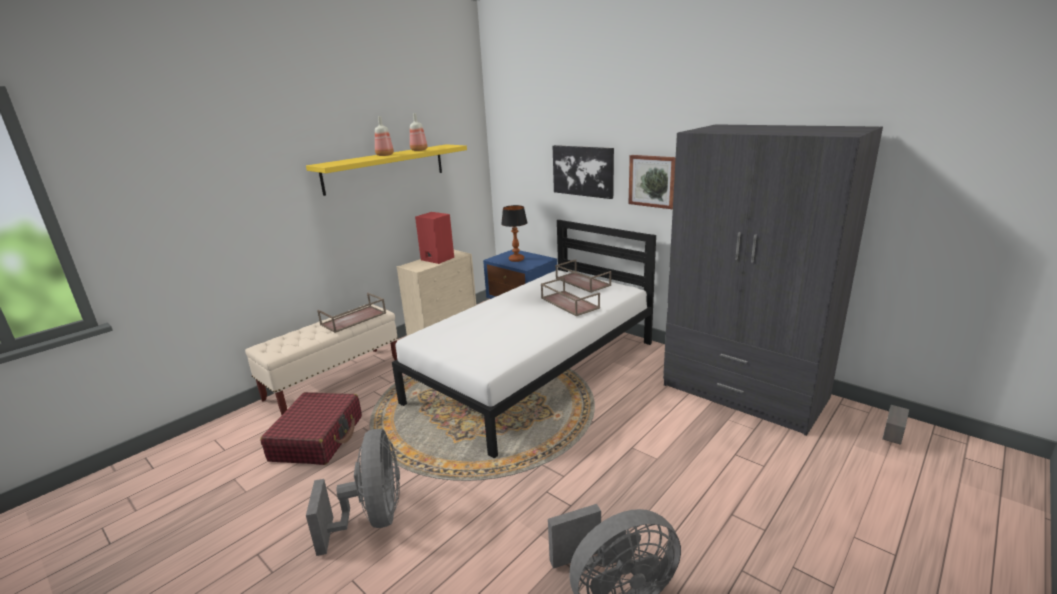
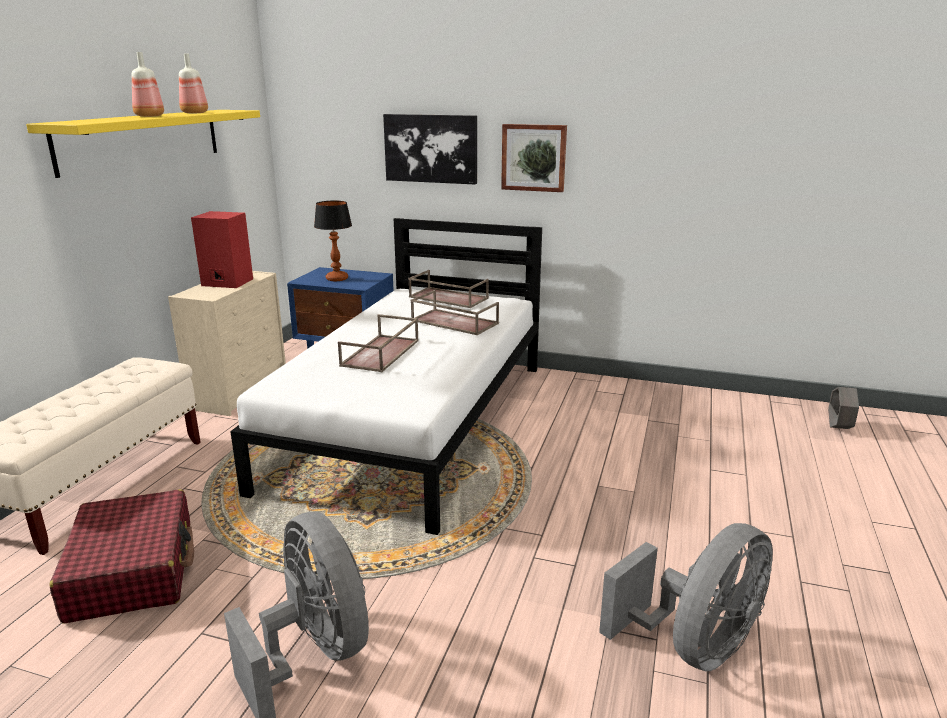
camera: 25 degrees left, 0 degrees up
(353, 319) = (128, 380): brown tray -> brown tray (381, 353)
(744, 392) = (673, 405): grey wardrobe -> none

